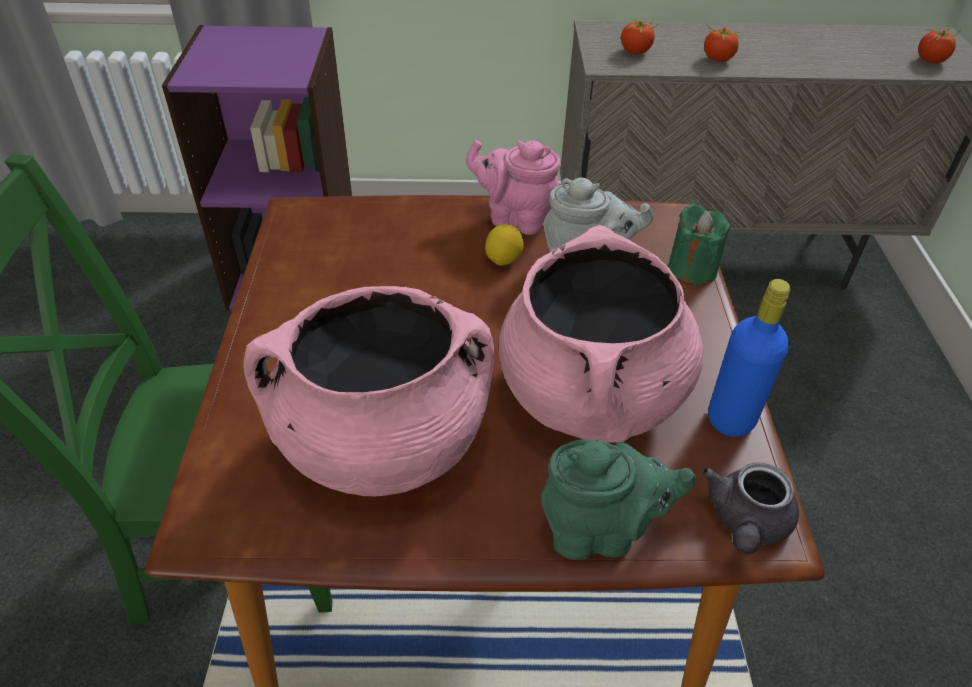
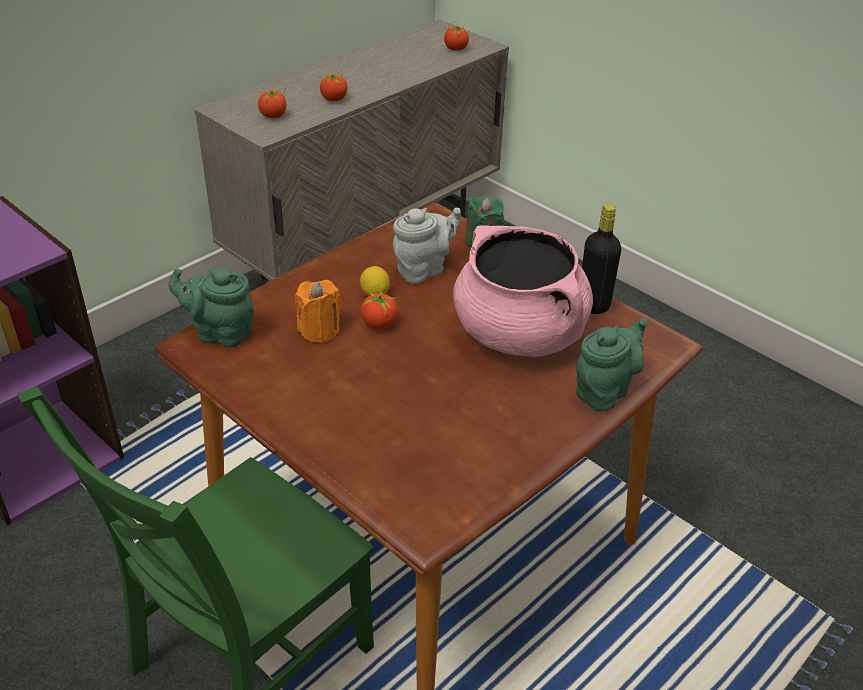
camera: 45 degrees left, 5 degrees down
(327, 216) = (220, 333): none -> green teapot
(382, 443) = (453, 426): pink cooking pot -> none
(405, 263) = (319, 330): none -> orange candle
(465, 290) = (379, 324): none -> tomato
(515, 218) = (346, 266): pink teapot -> none
(730, 419) = (593, 305): blue bottle -> black bottle
(745, 523) = (654, 345): grey teapot -> none

